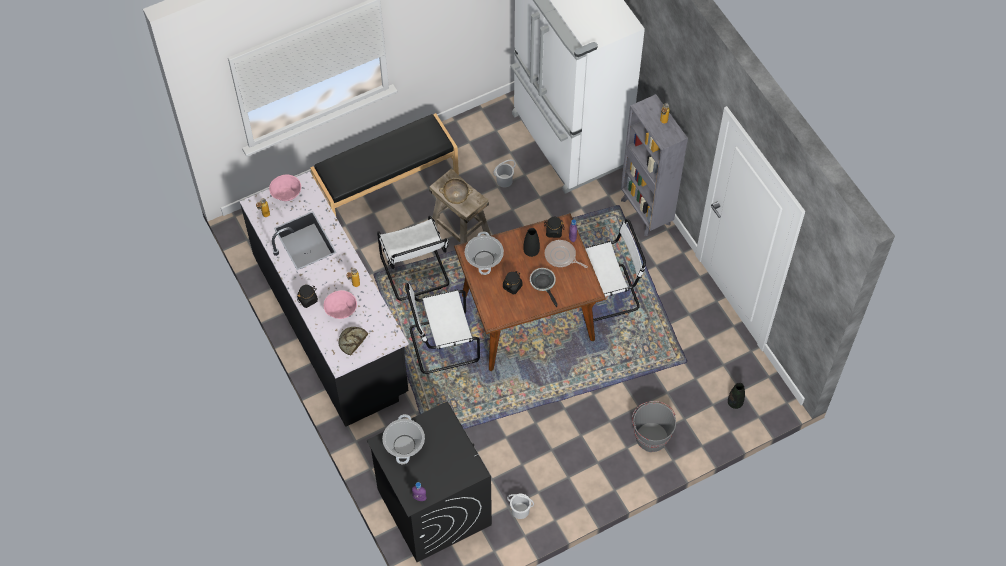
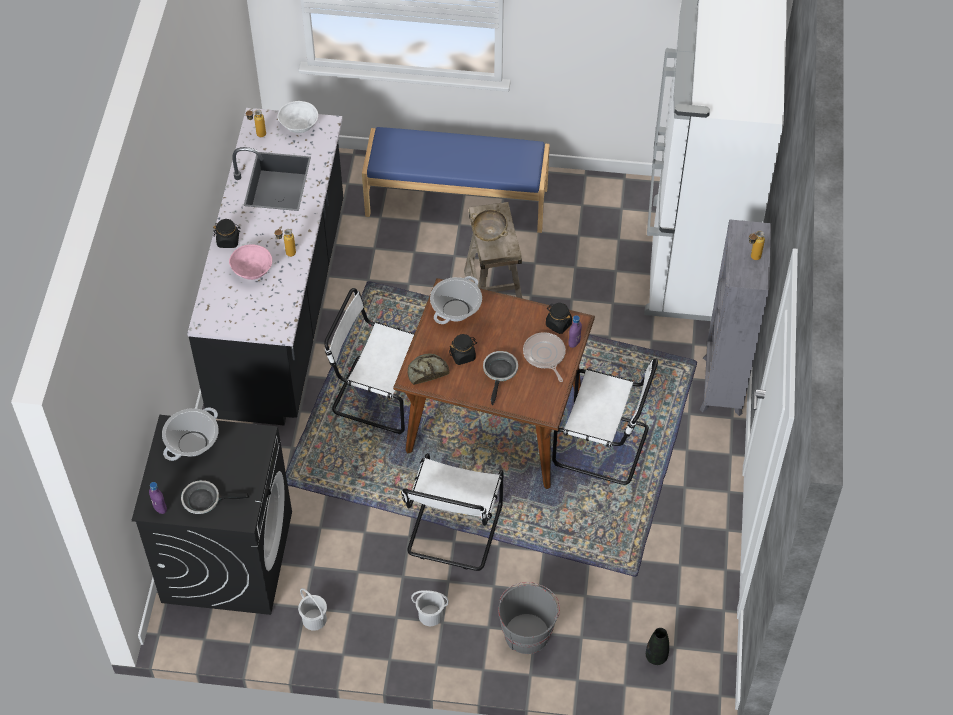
camera: 35 degrees right, 5 degrees down
(286, 194) = (298, 126): pink bowl -> white bowl
(352, 341) = (236, 308): bread -> bread (427, 371)
(386, 185) = (457, 201): black bench -> blue bench
(416, 273) = (412, 305): white chair -> white chair (453, 532)
(443, 475) = (205, 500): none -> frying pan
(504, 181) = (587, 265): white bucket -> white bucket (430, 615)
(531, 251) = (515, 331): black vase -> none

